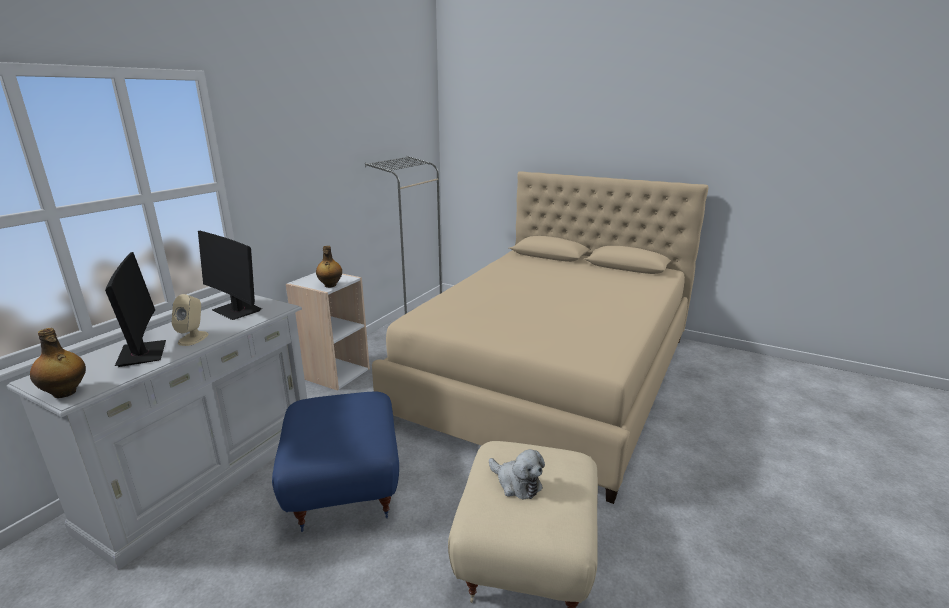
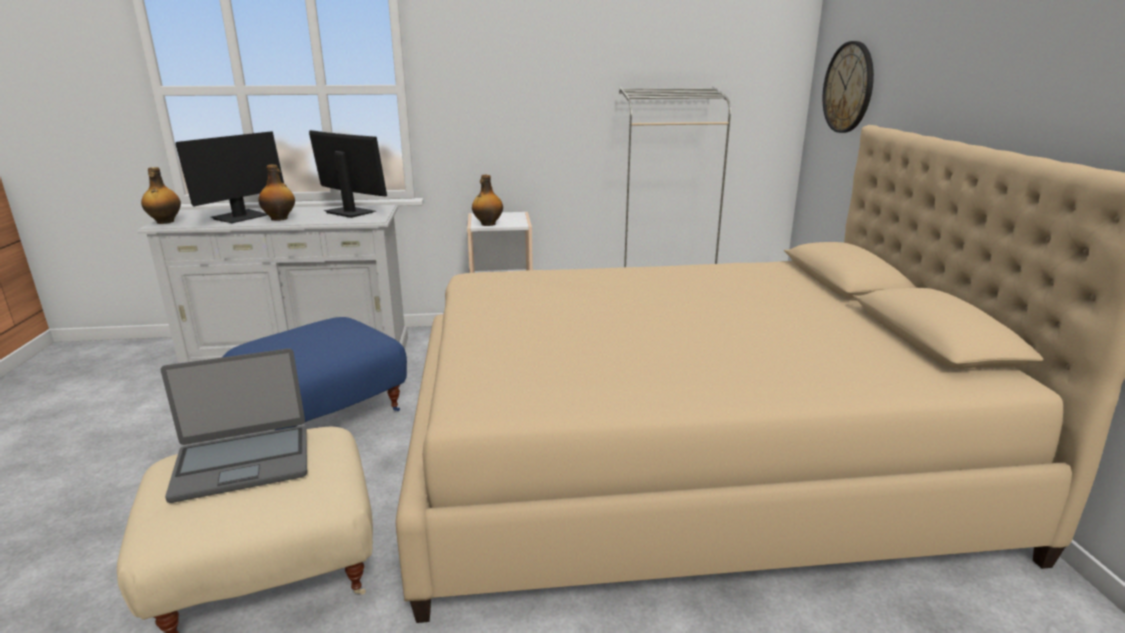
camera: 55 degrees right, 0 degrees up
(193, 338) = (280, 218): beige speaker -> bottle
(237, 311) = (350, 212): monitor -> monitor turned 120 degrees clockwise
(481, 150) = (848, 87): none -> wall clock
(516, 483) = (243, 462): plush toy -> laptop

